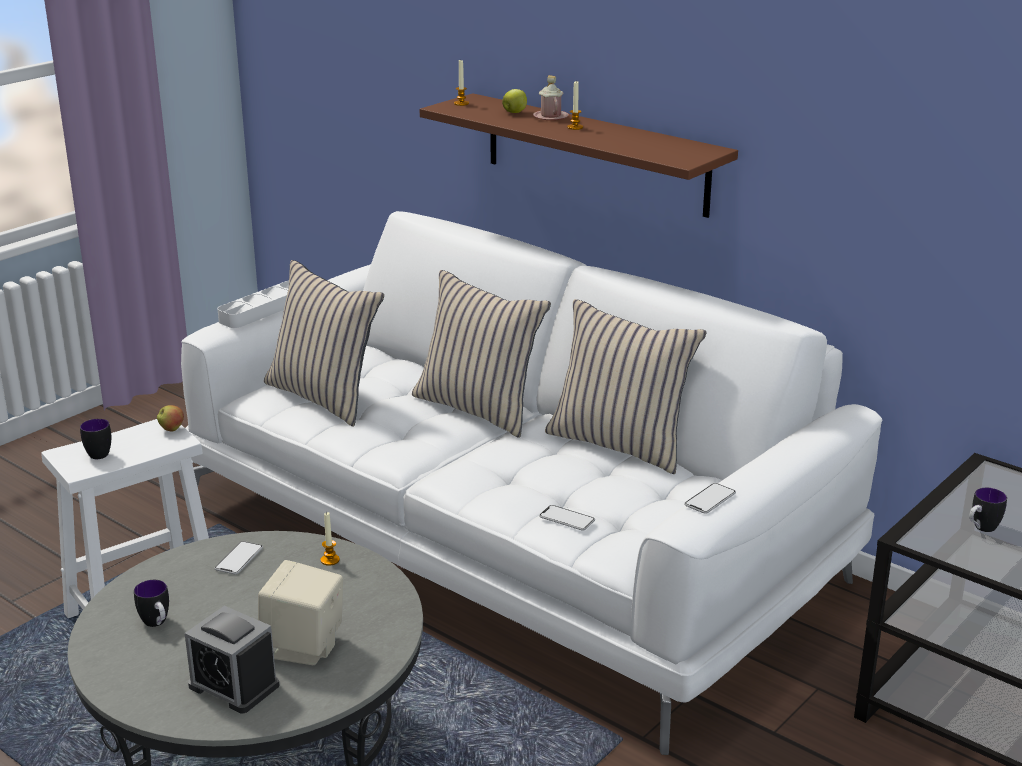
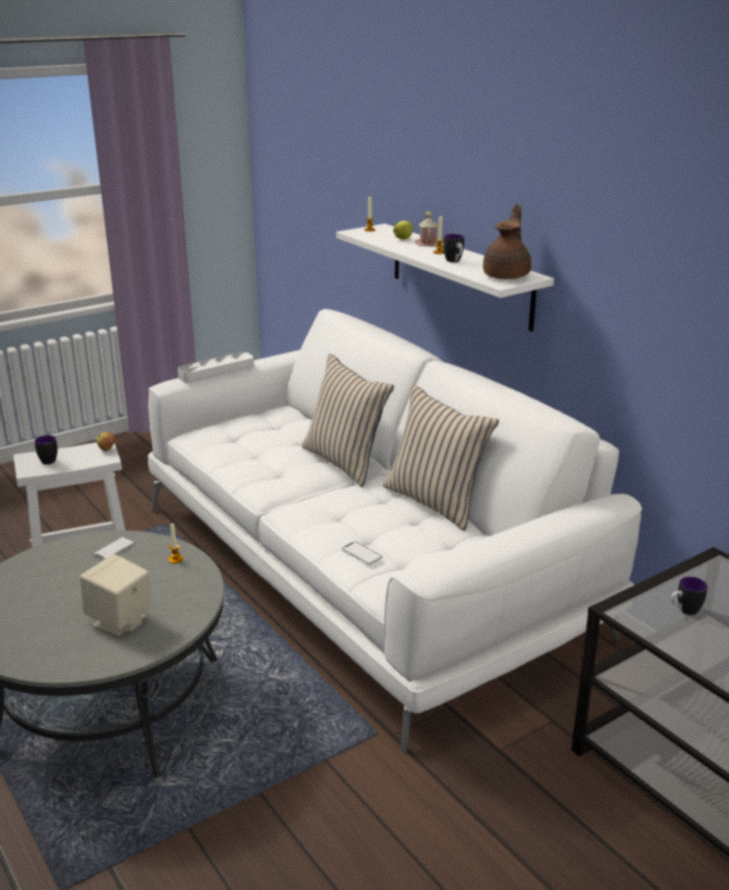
camera: 15 degrees right, 0 degrees up
(157, 624) = (31, 587): mug -> mug (454, 261)
(234, 686) = (55, 641): alarm clock -> none
(325, 397) = (240, 440): beige pillow -> none
(595, 154) = (460, 275): brown shelf -> white shelf
(682, 151) = (507, 275): none -> brown teapot
(710, 499) = (455, 554): phone -> none

